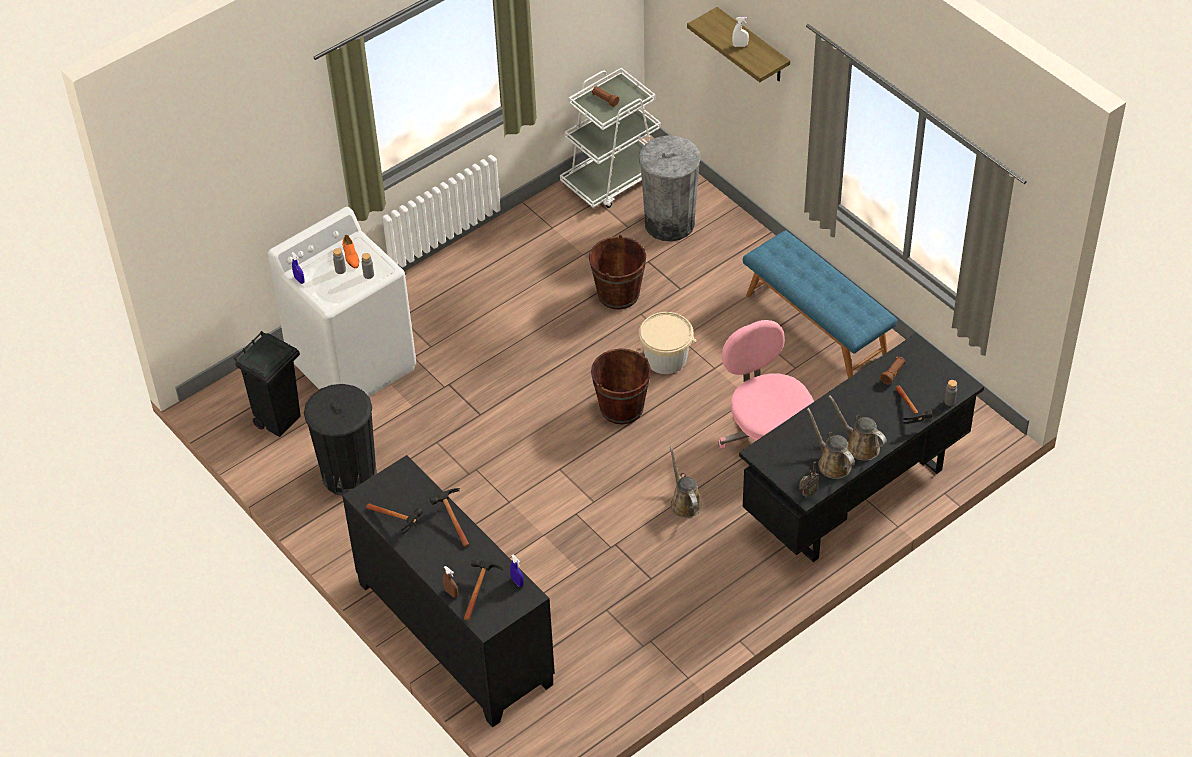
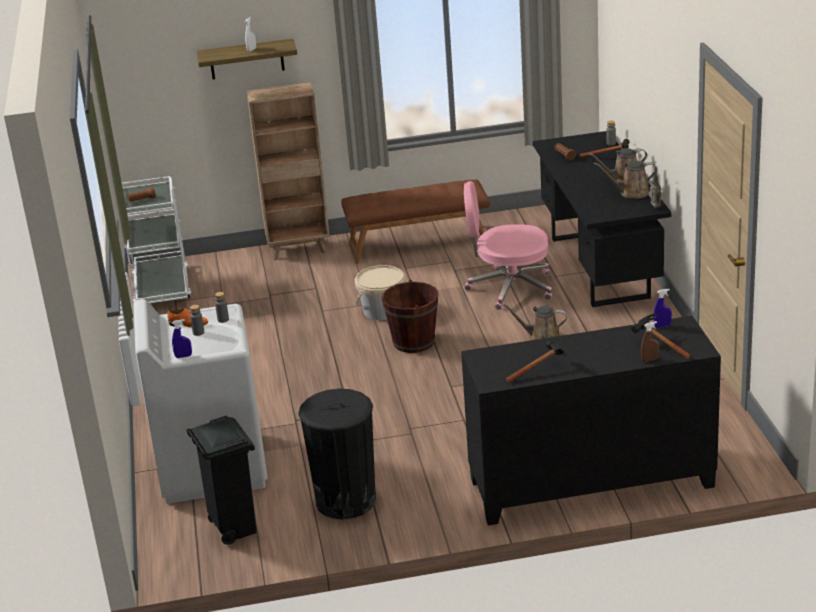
camera: 60 degrees left, 20 degrees down
(451, 519) = (560, 343): hammer -> none
(618, 294) = (289, 315): brown bucket -> none
(669, 223) = (241, 276): grey trash can -> none
(748, 239) = (299, 249): none -> brown bookcase
(817, 325) = (418, 243): blue bench -> brown bench

